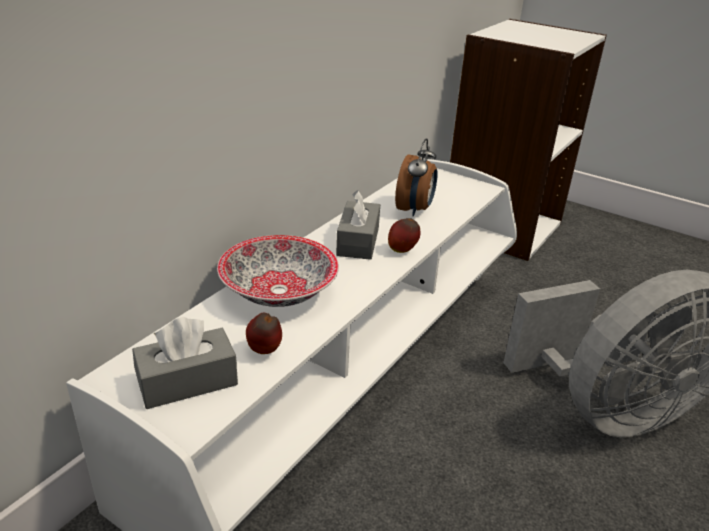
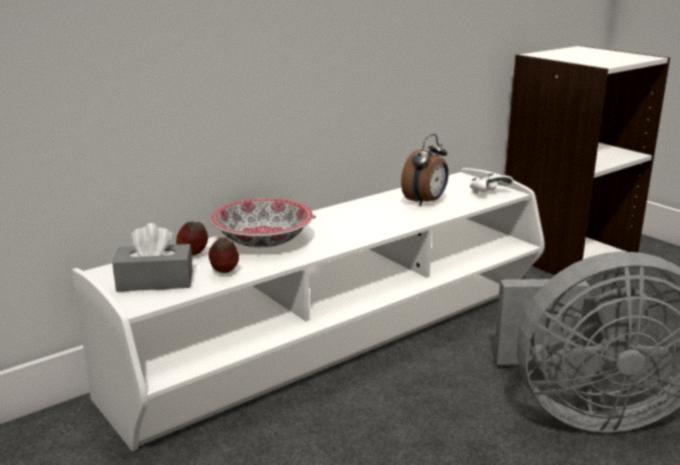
camera: 20 degrees right, 10 degrees down
(358, 241) = (355, 217): grey tissue box -> none
(402, 251) = (389, 227): apple -> apple (193, 255)
(467, 191) = (489, 193): none -> white game controller

